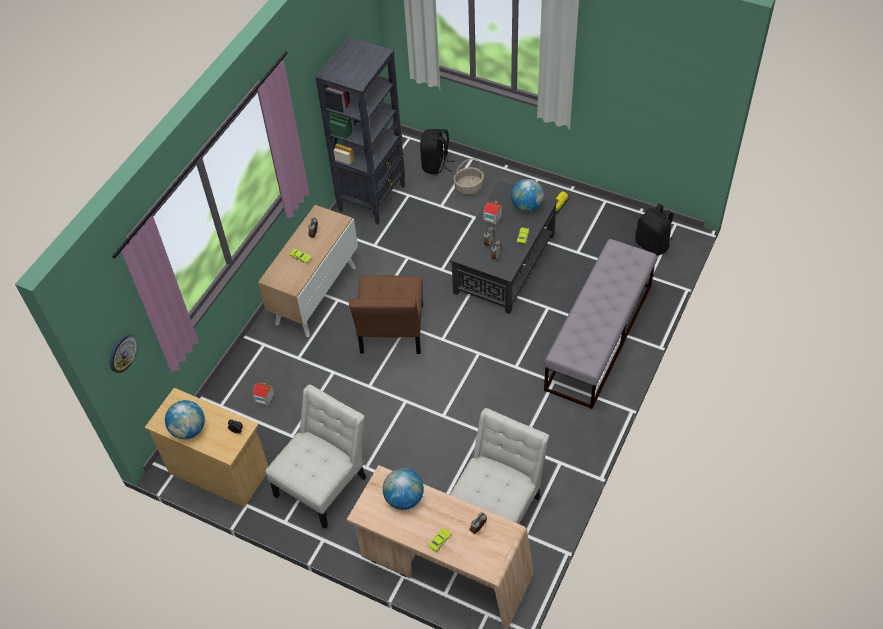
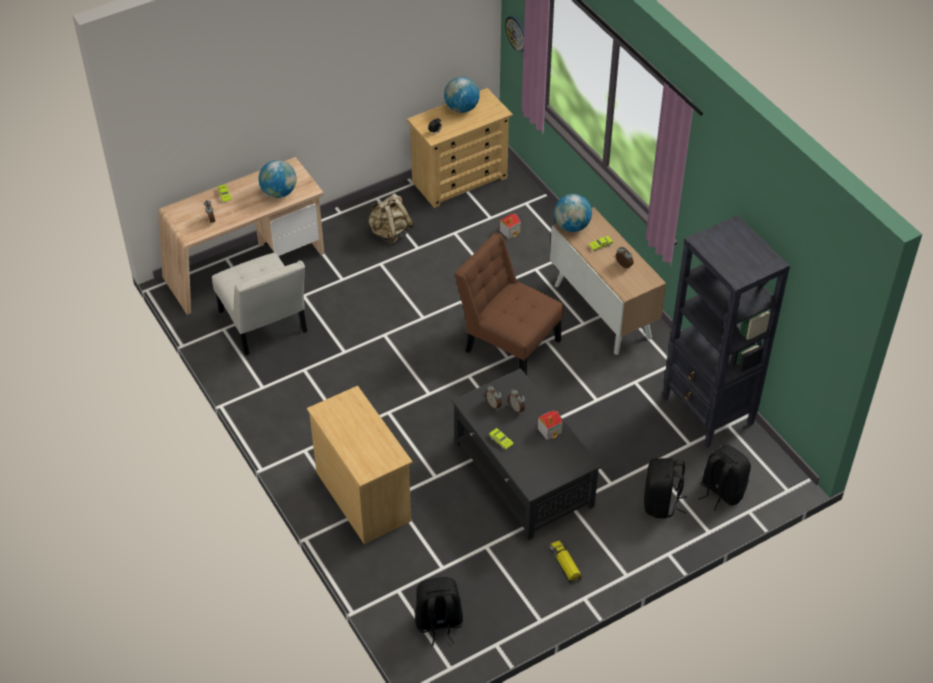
camera: 120 degrees right, 5 degrees down
(324, 483) = (390, 233): white chair -> beige backpack
(469, 187) = (661, 503): basket -> black backpack
(527, 206) = (541, 468): globe -> globe (571, 226)
(598, 337) = (363, 496): grey bench -> beige dresser

